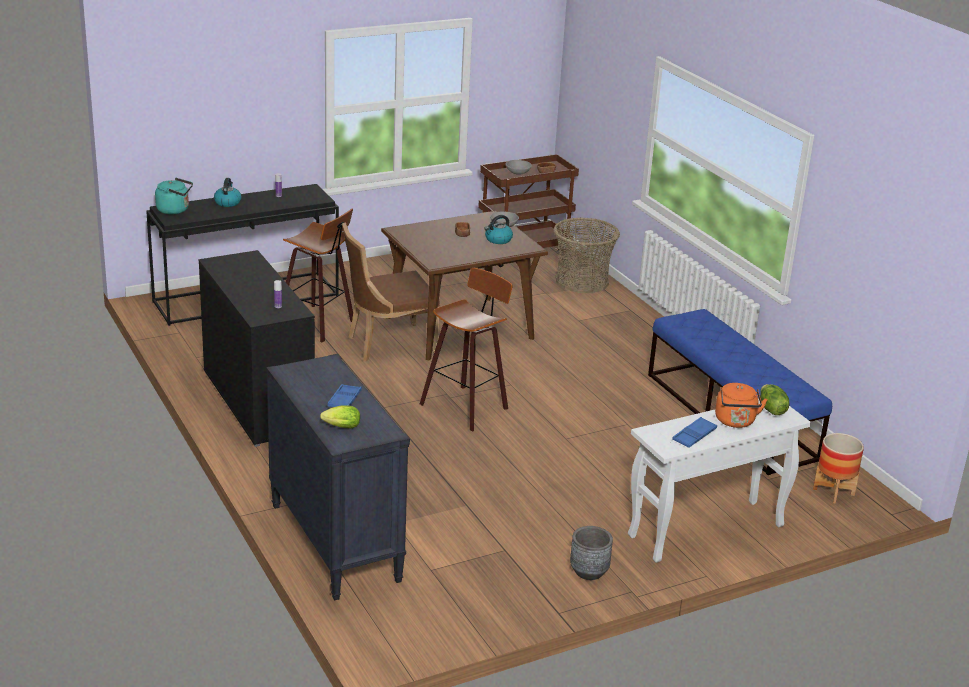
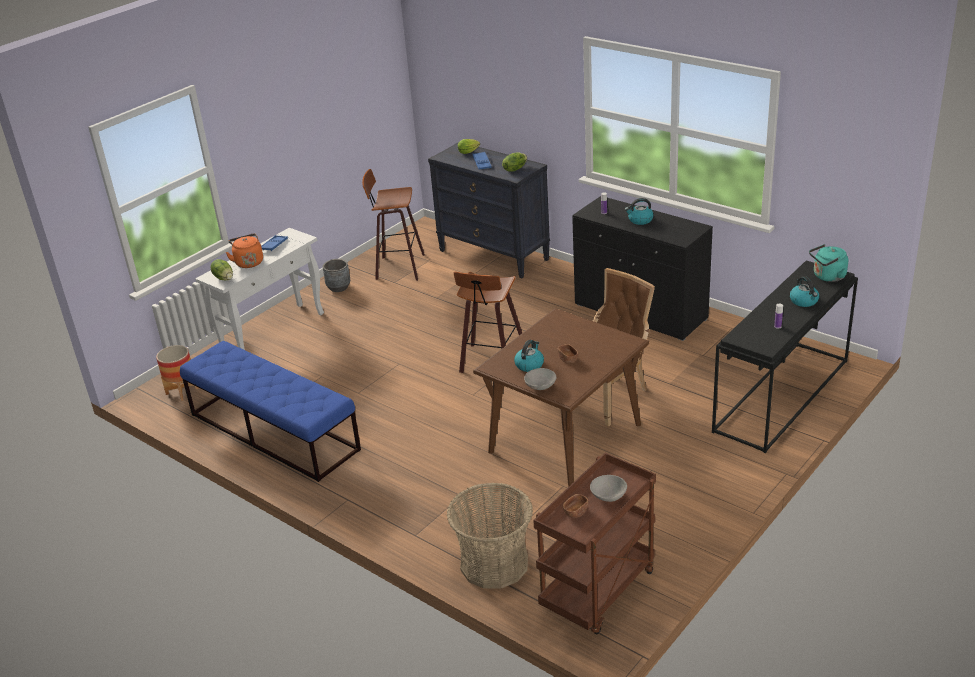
camera: 160 degrees right, 5 degrees up
(255, 286) = (640, 220): none -> kettle
(314, 374) = (514, 169): none -> lettuce
(318, 324) = (686, 393): stool -> stool (398, 267)

